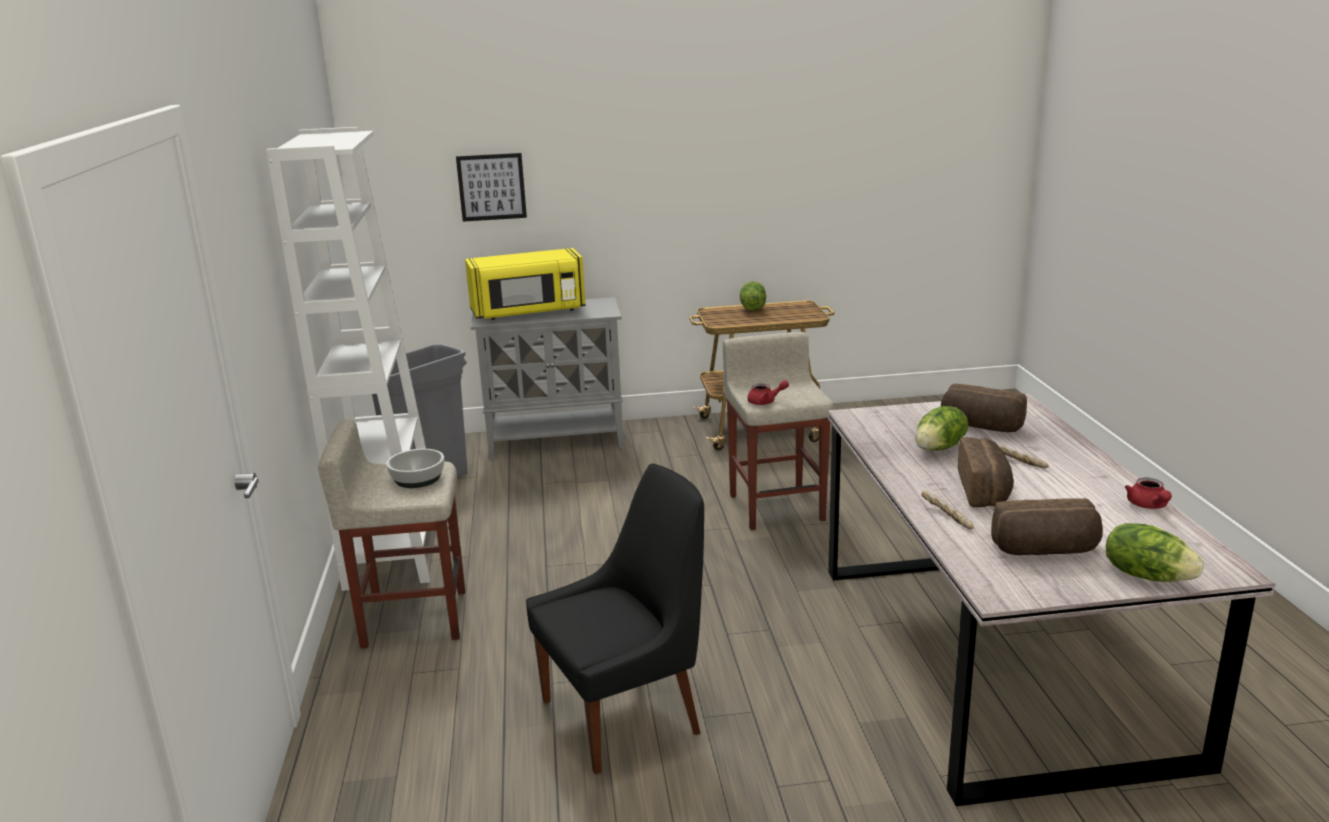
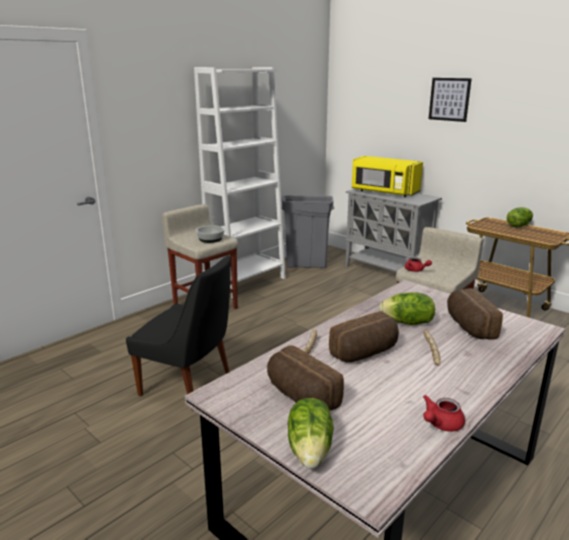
camera: 50 degrees right, 0 degrees up
(491, 187) = (390, 118): picture -> picture (449, 99)

